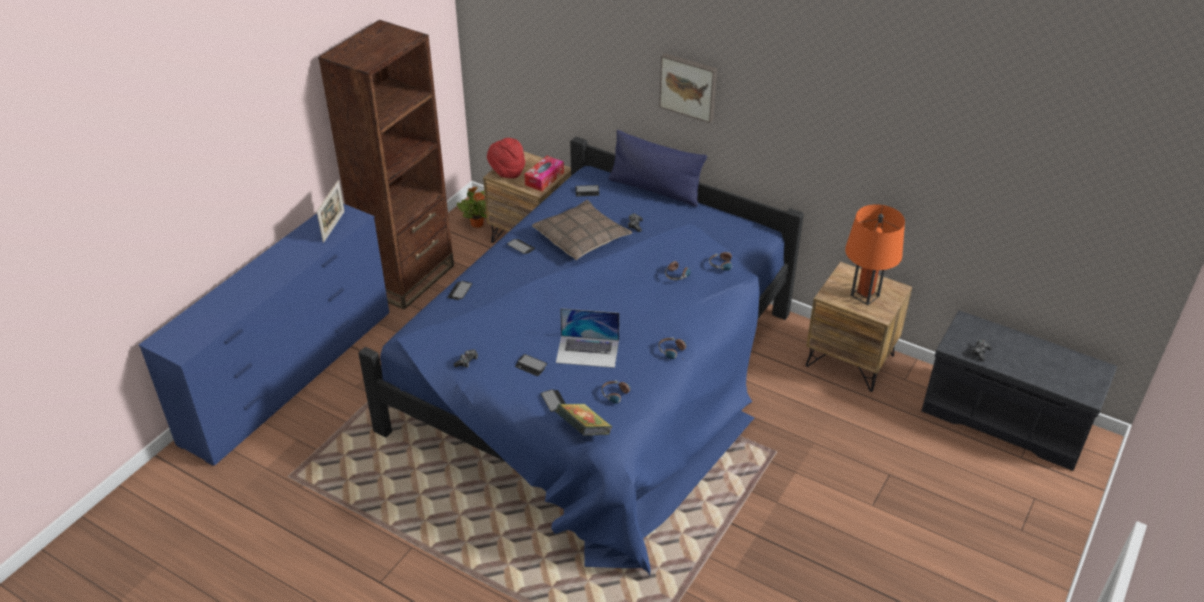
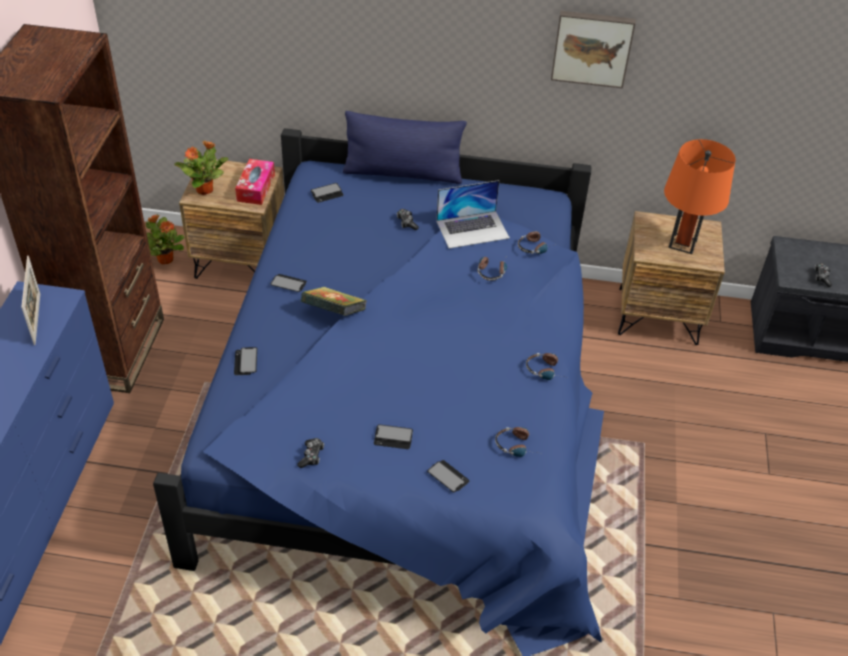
camera: 25 degrees left, 5 degrees up
(507, 172) = (205, 189): red hat -> potted plant
(582, 237) = (354, 253): pillow -> none
(584, 430) = (504, 504): book -> book (334, 314)
(588, 351) = (449, 398): laptop -> laptop (472, 229)
(689, 86) = (438, 42): picture -> picture (592, 47)

